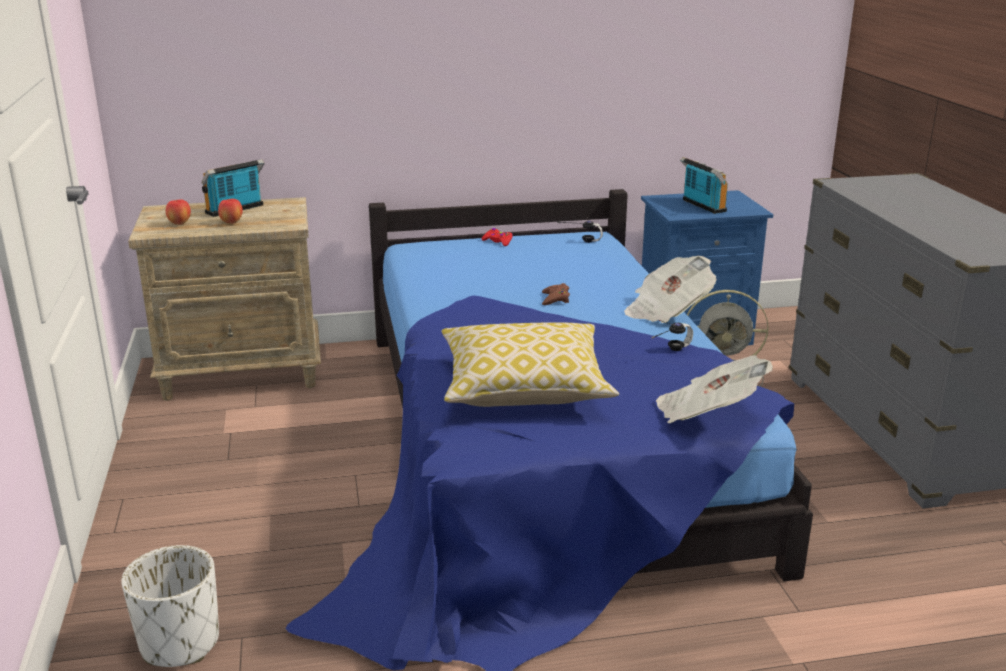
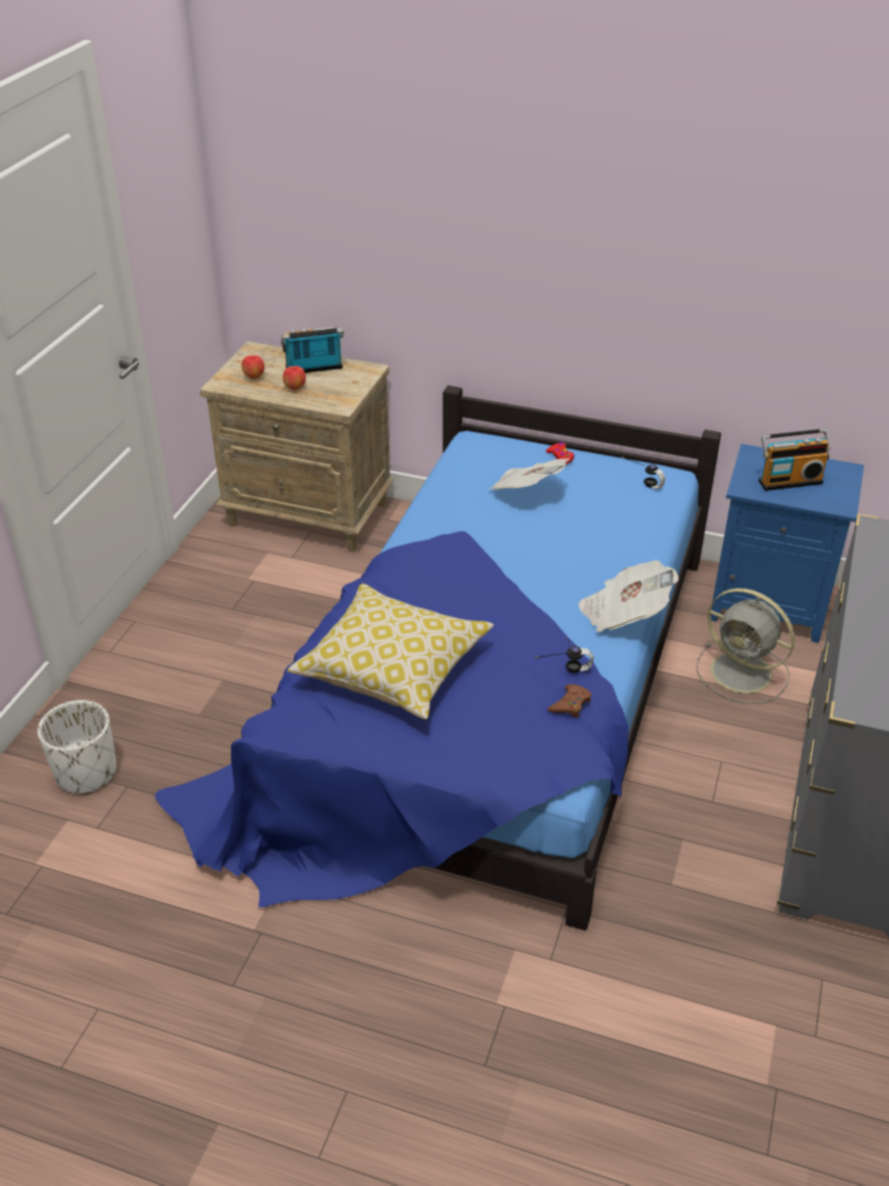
camera: 30 degrees right, 15 degrees up
(555, 299) = (535, 560): brown game controller -> brown game controller (570, 704)
(701, 206) = (789, 480): radio -> radio turned 75 degrees clockwise
(707, 414) = (512, 762): newspaper -> newspaper (527, 491)

